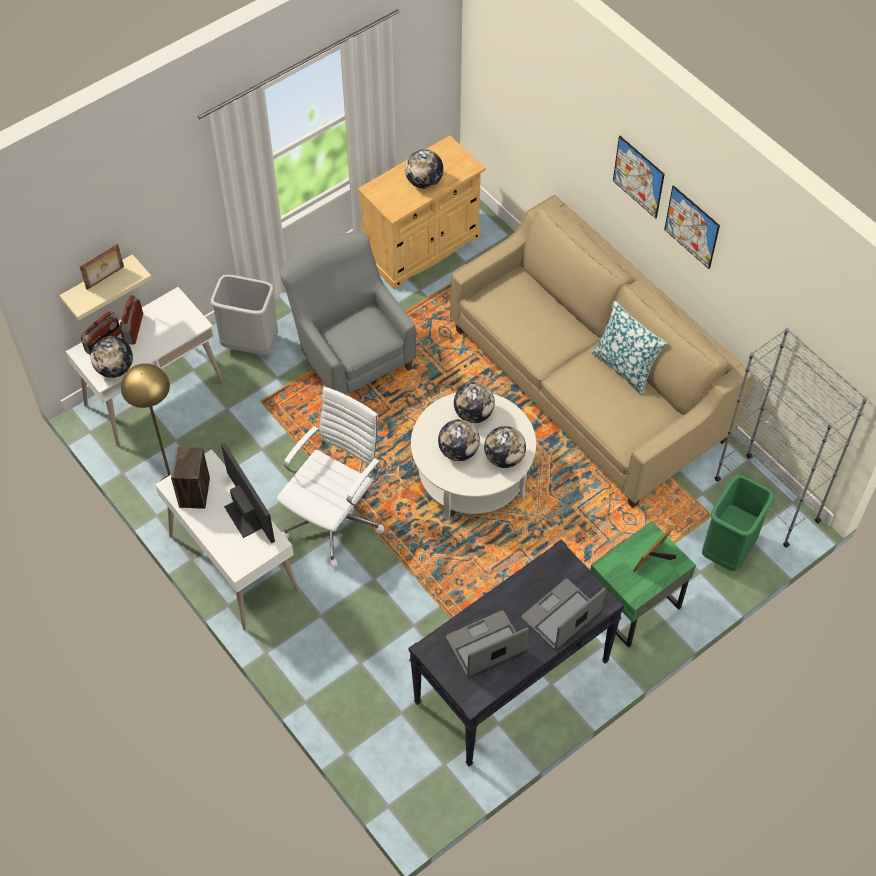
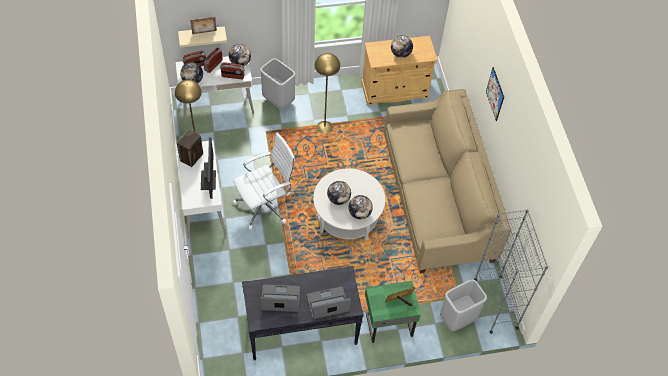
camera: 25 degrees right, 0 degrees up
(177, 332) = (233, 76): none -> radio
(350, 353) = (324, 127): grey armchair -> yellow floor lamp
(473, 414) = (358, 184): globe -> globe (240, 62)
(624, 367) = (450, 195): pillow -> none
(691, 227) = (507, 132): picture -> none
(728, 550) = (457, 319): green trash can -> grey trash can

